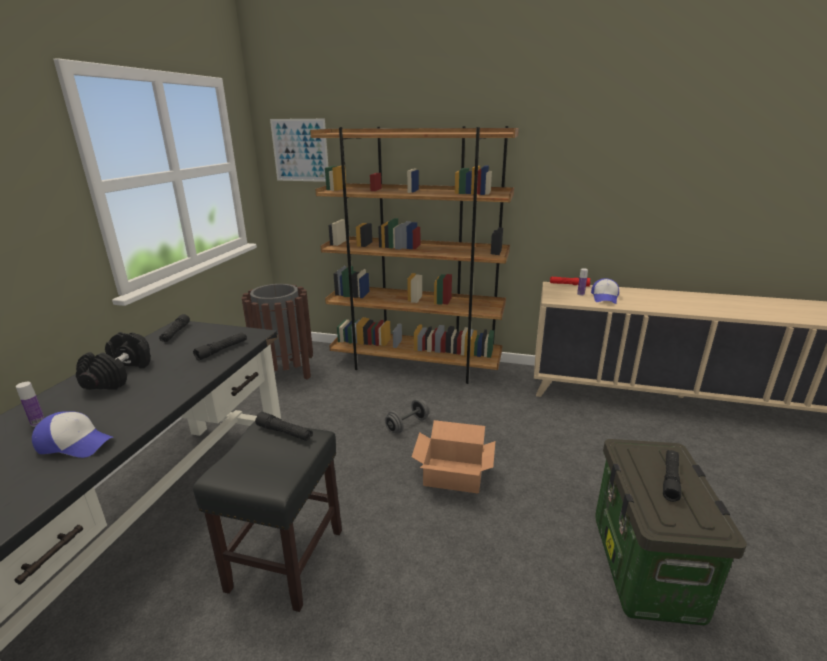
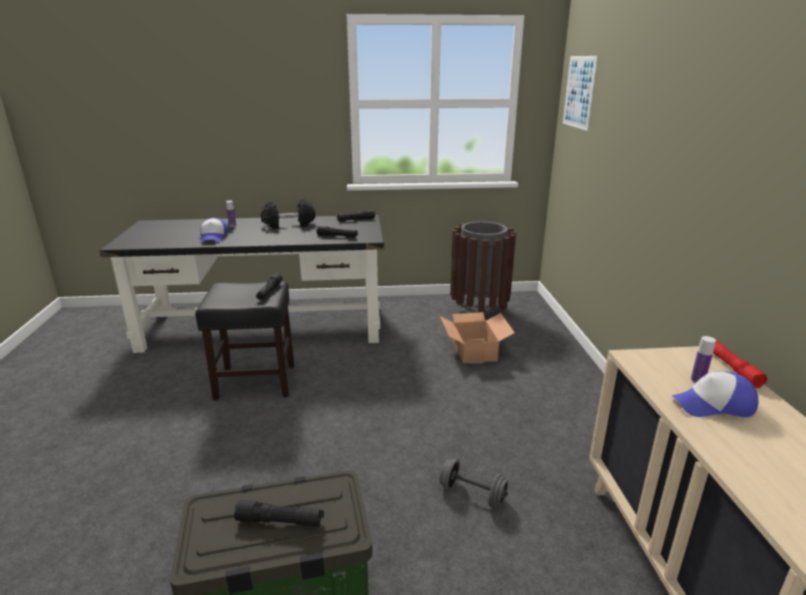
camera: 70 degrees right, 0 degrees up
(407, 425) = (445, 396): grey dumbbell -> grey dumbbell (472, 494)
(416, 365) = (569, 376): brown bookcase -> none
(454, 475) = (380, 442): cardboard box -> cardboard box (473, 351)

